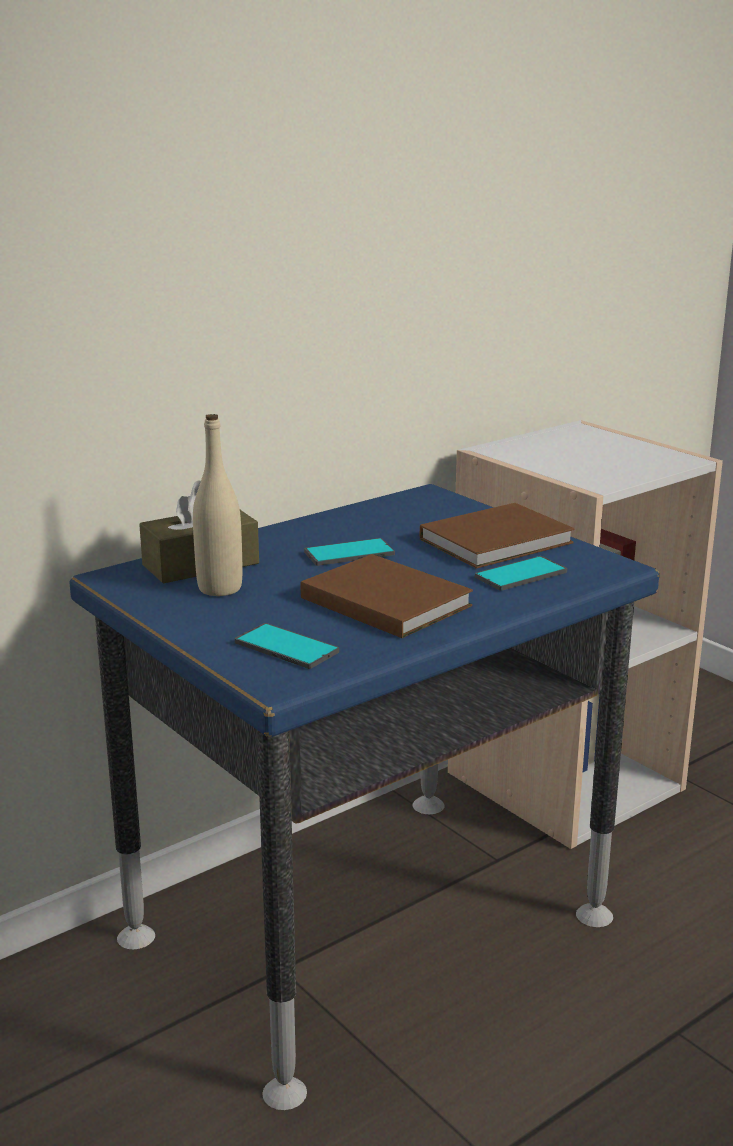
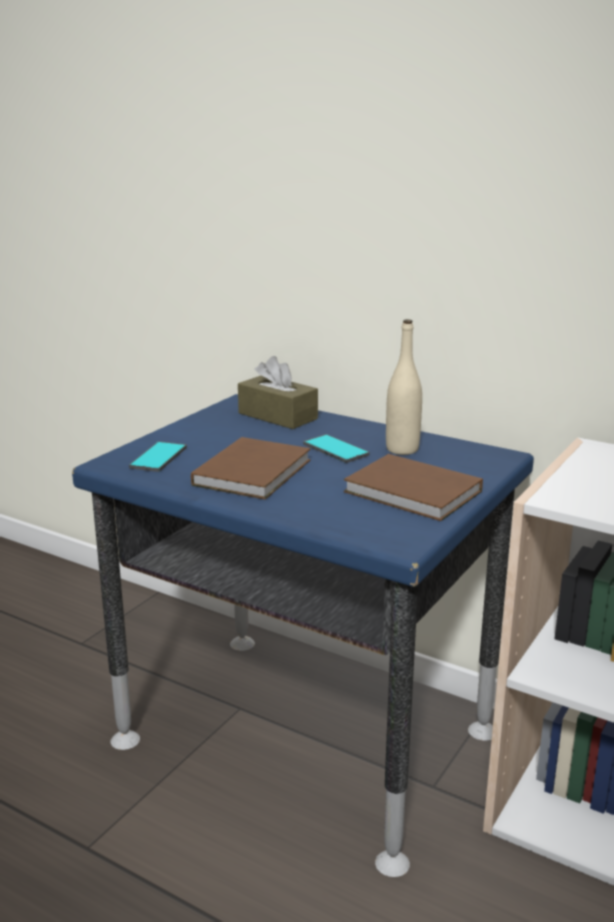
camera: 70 degrees right, 0 degrees up
(220, 588) = (241, 427): beige bottle -> beige bottle (402, 449)
(521, 575) = (344, 509): phone -> none

